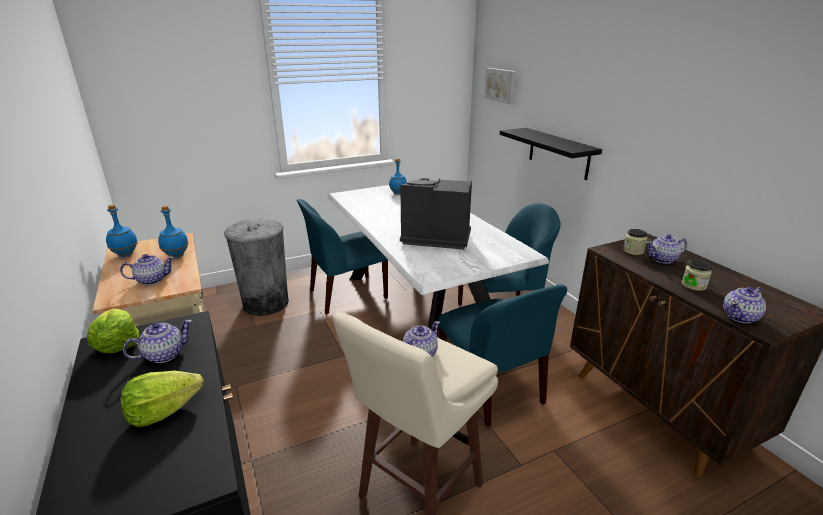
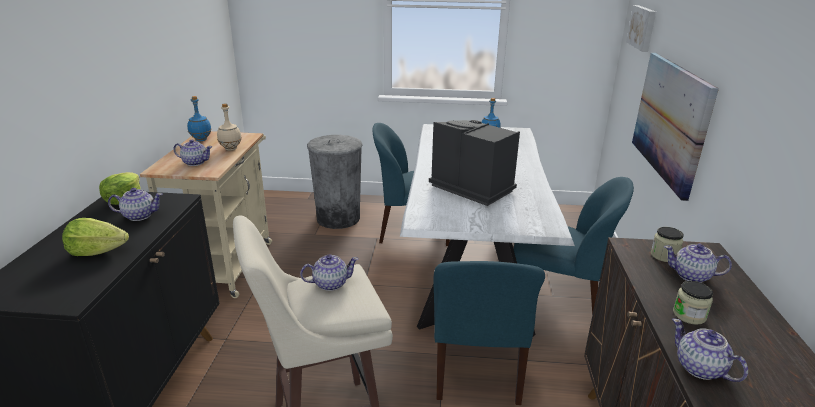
camera: 30 degrees right, 0 degrees up
(176, 256) = (230, 149): blue bottle -> beige bottle
(558, 153) = (671, 120): black shelf -> picture
(740, 317) = (700, 368): teapot -> teapot turned 60 degrees clockwise

